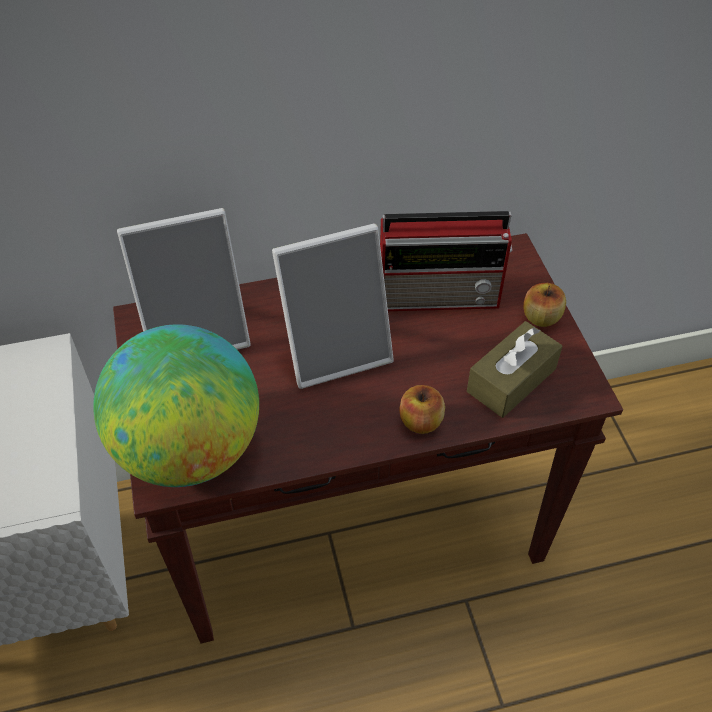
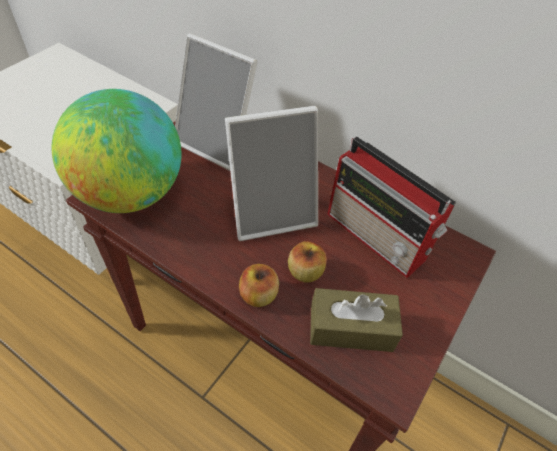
camera: 45 degrees right, 0 degrees up
(336, 349) = (271, 212): picture frame -> picture frame turned 45 degrees counterclockwise
(541, 317) = (429, 310): apple -> apple (305, 272)

